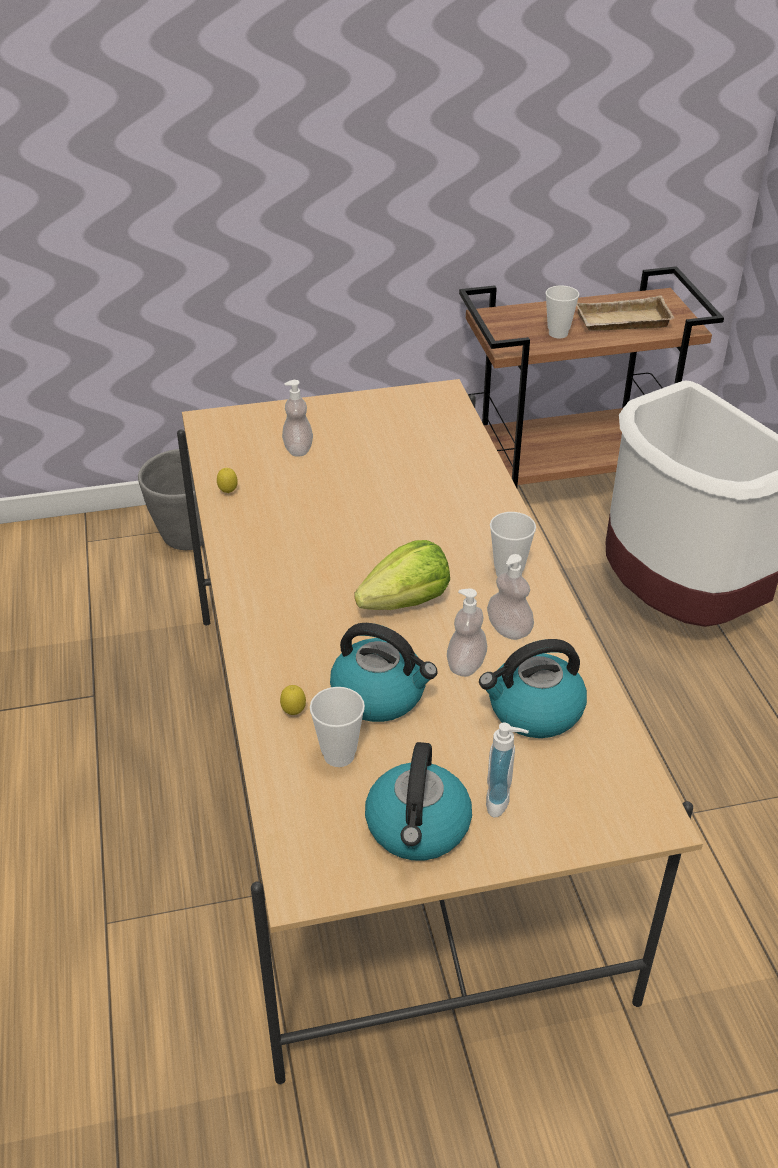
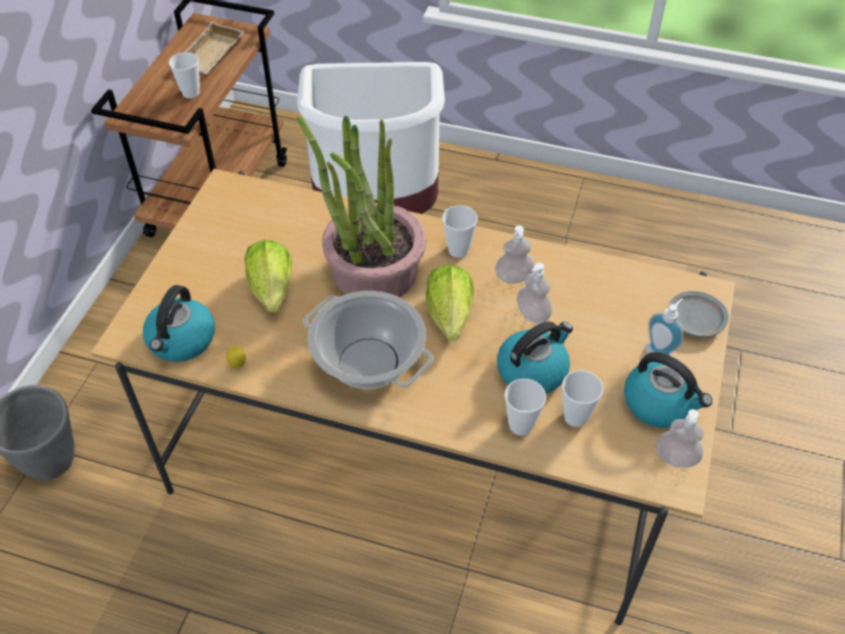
camera: 60 degrees left, 10 degrees up
(293, 713) = (521, 425): lemon -> cup
(295, 571) = (369, 363): none -> cooking pot
(298, 449) = (218, 299): soap dispenser -> soap dispenser (675, 458)
(337, 474) = (272, 289): none -> lettuce
(420, 526) = (374, 271): none -> potted plant
(533, 711) = (594, 301): kettle -> kettle (182, 341)
(588, 820) = (694, 321): none -> grey plate

